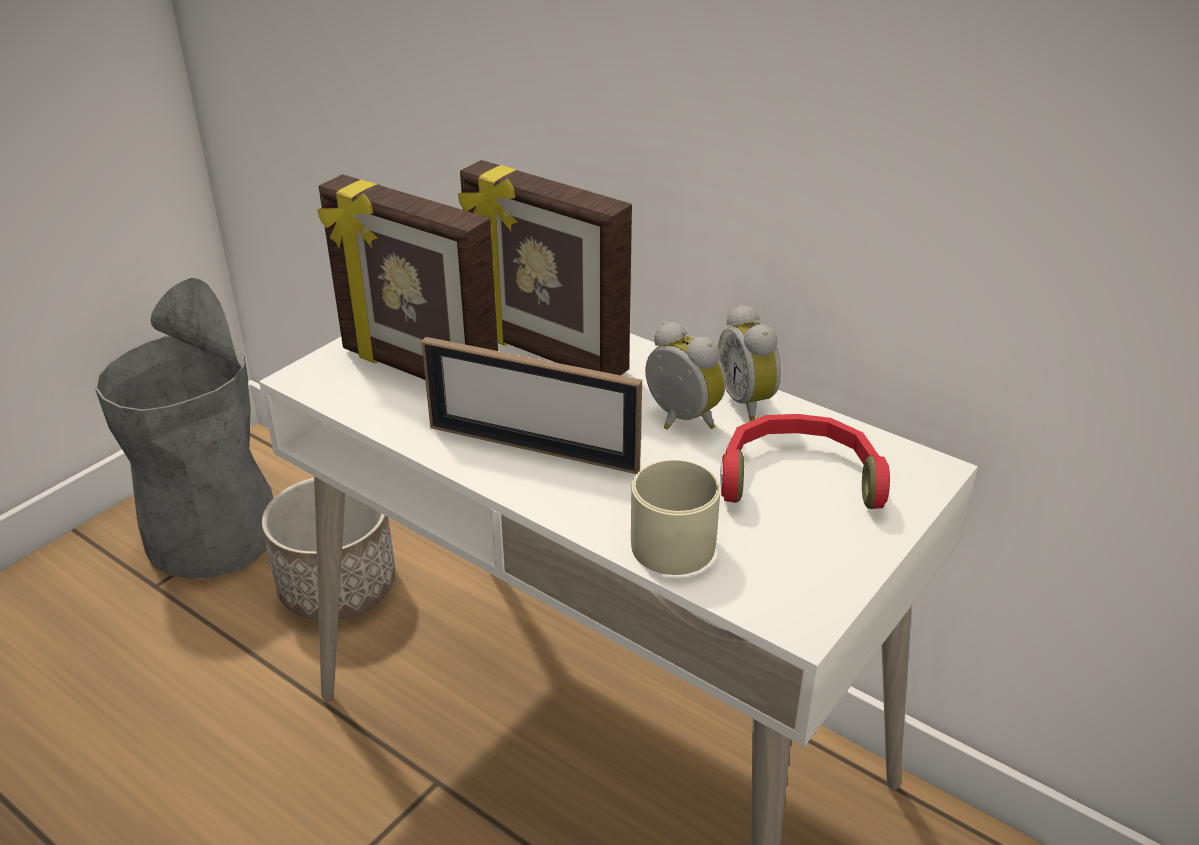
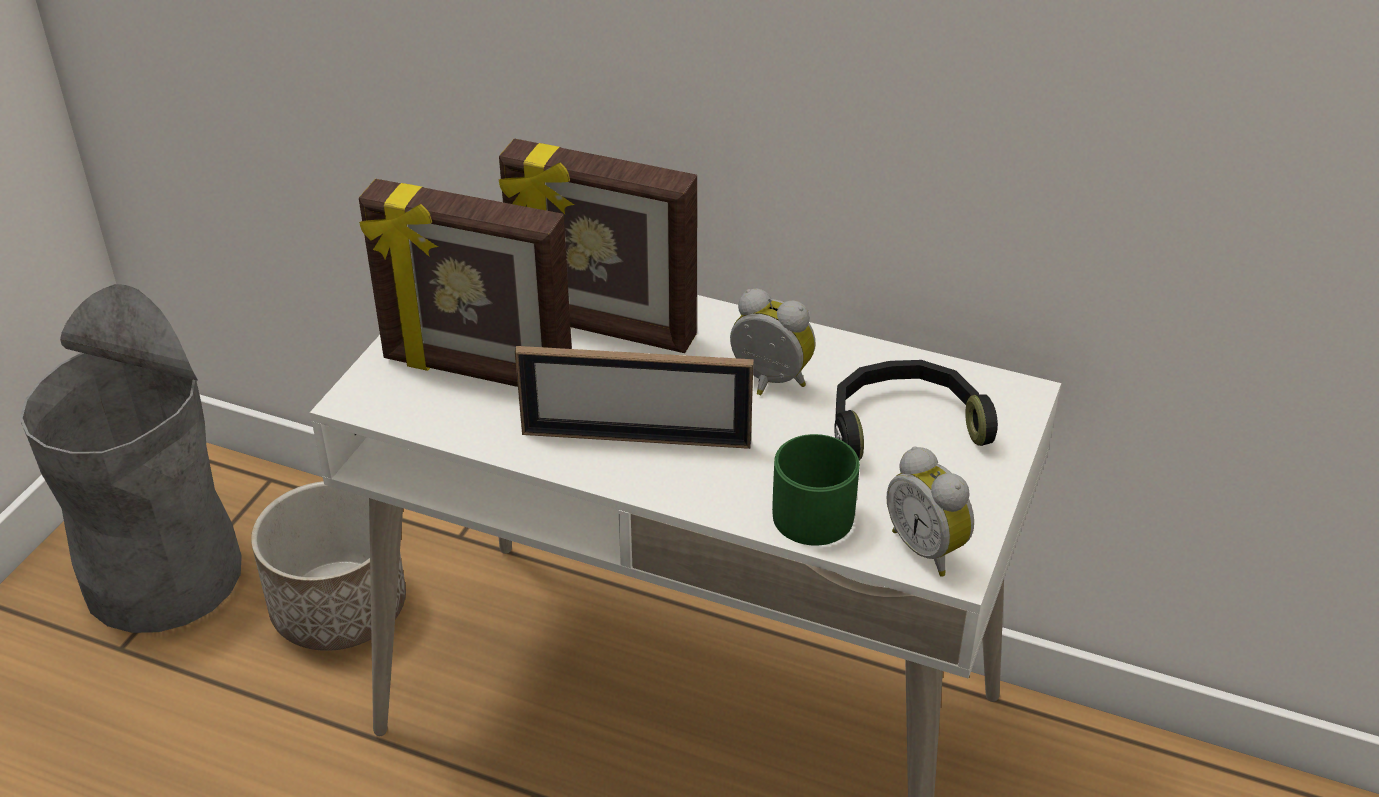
camera: 15 degrees left, 5 degrees up
(674, 538) = (811, 508): beige mug -> green mug
(749, 402) = (828, 351): alarm clock -> alarm clock (928, 548)
(798, 477) = (903, 425): red headphones -> black headphones

